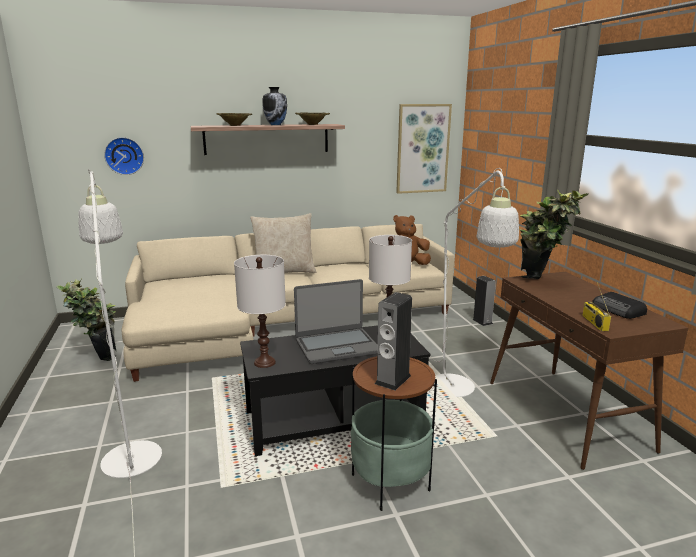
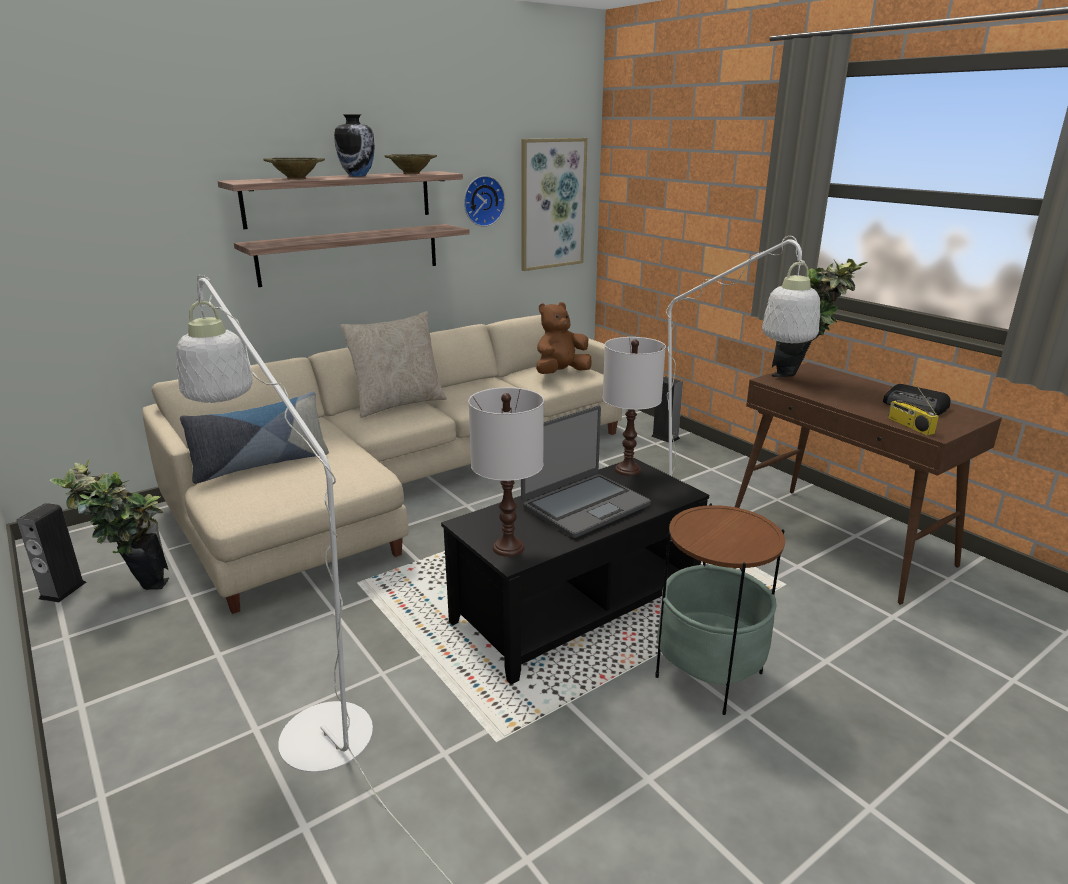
camera: 20 degrees left, 5 degrees up
(124, 156) = (106, 238): wall clock -> wall clock (482, 201)
(176, 295) = (261, 464): none -> pillow
(272, 174) = (350, 254): none -> shelf
(393, 379) = (734, 540): speaker -> speaker (63, 590)

